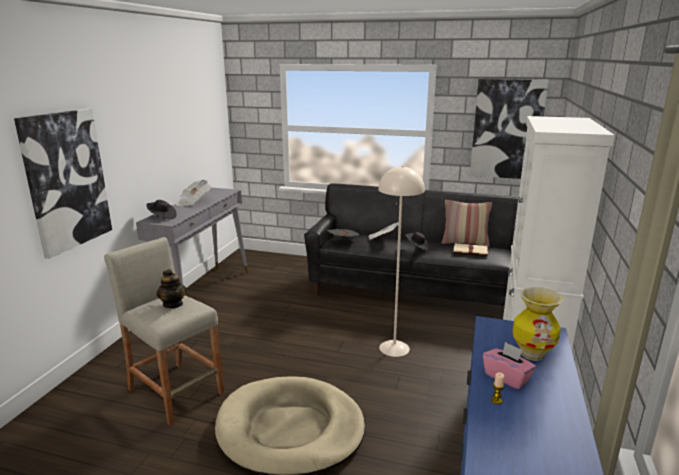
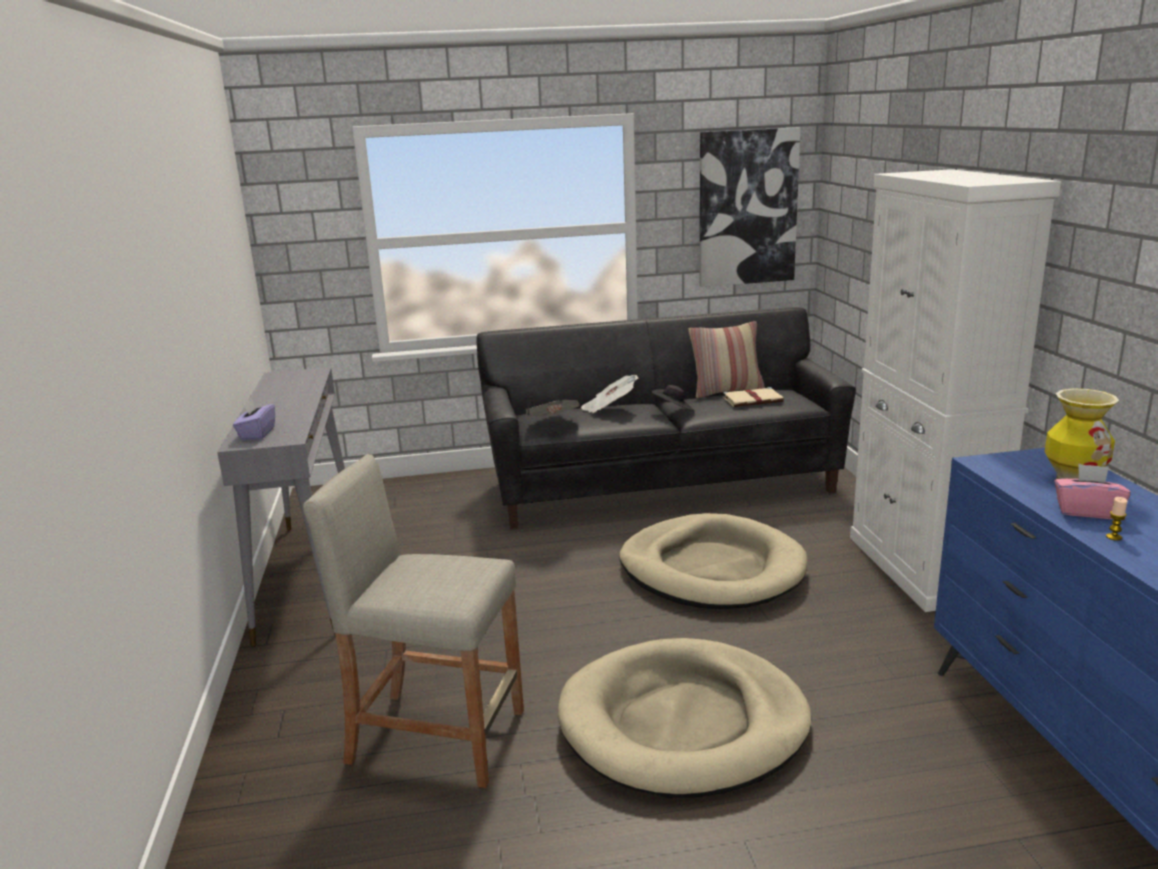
camera: 25 degrees left, 0 degrees up
(66, 180) = (136, 379): picture -> none
(162, 217) = (257, 434): black hat -> purple tissue box
(173, 304) = (435, 569): teapot -> none
(193, 202) = (275, 400): newspaper -> none
(394, 348) = (711, 569): beige floor lamp -> beige dog bed

